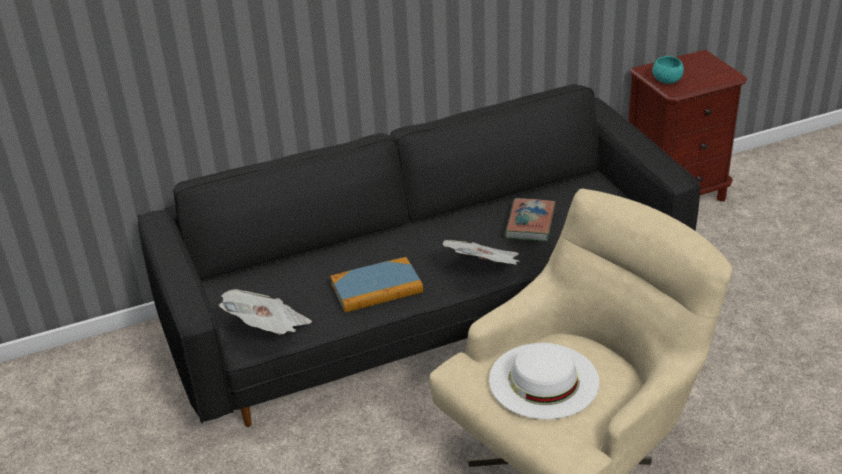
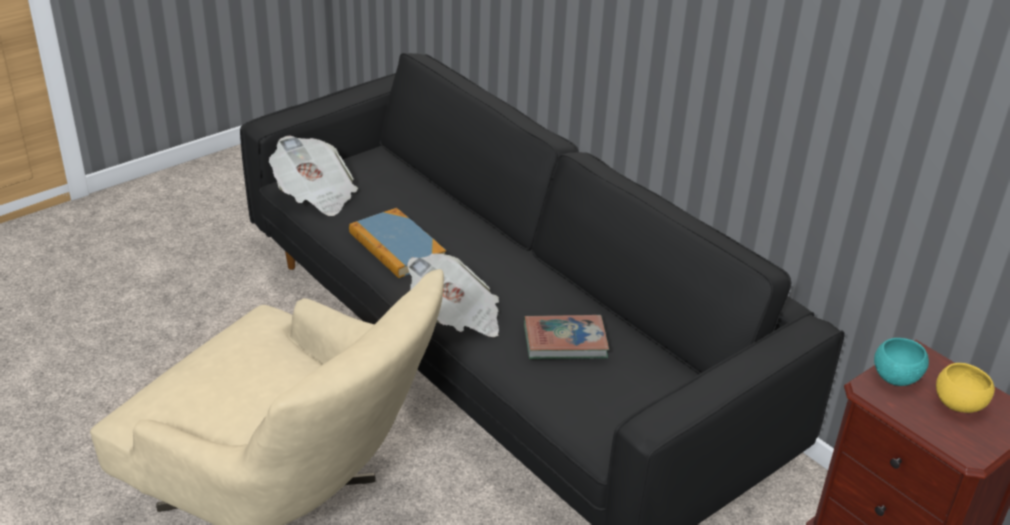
camera: 70 degrees right, 0 degrees up
(543, 380) = (241, 375): white hat -> none
(692, 69) = (958, 405): none -> yellow bowl

